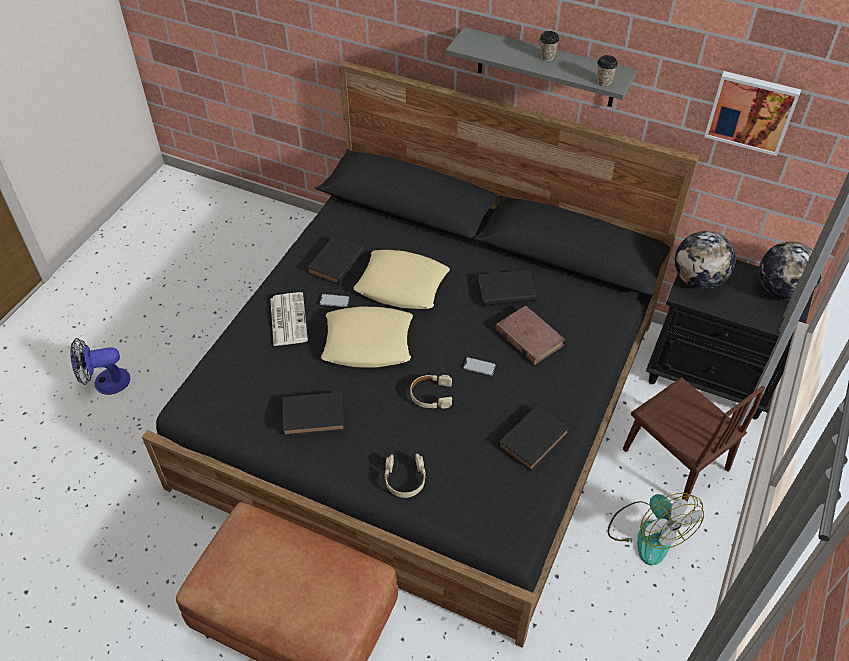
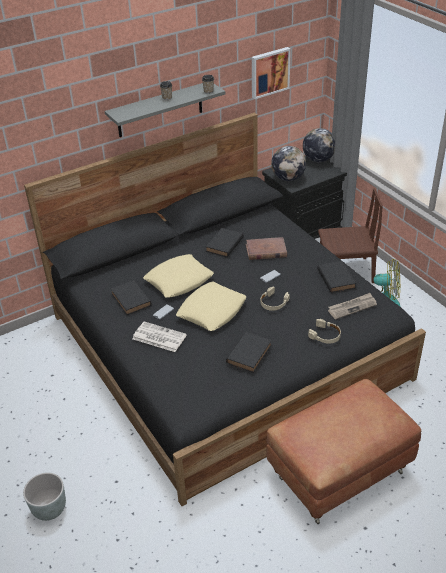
camera: 55 degrees left, 10 degrees down
(105, 382) = (50, 509): fan -> grey planter
(486, 484) = (352, 307): none -> newspaper

